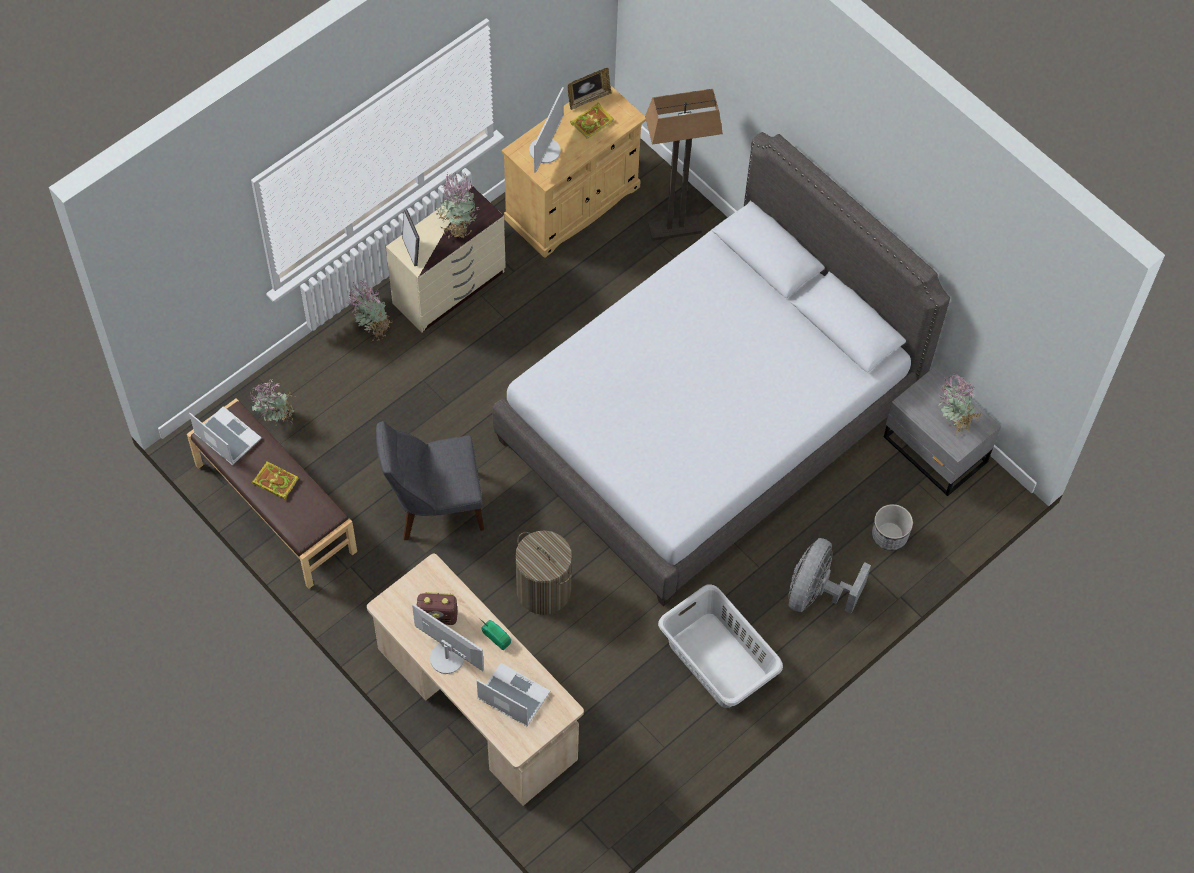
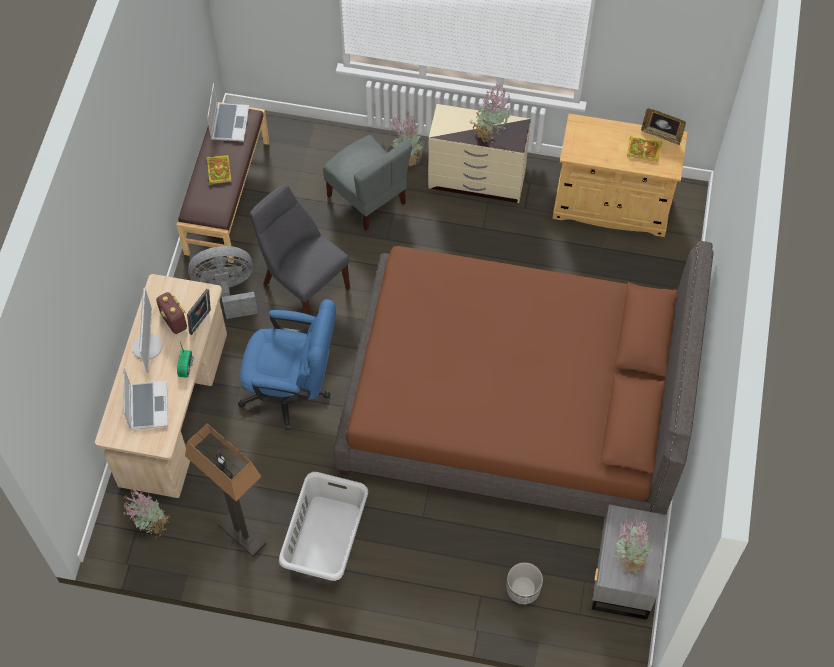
camera: 55 degrees right, 0 degrees up
(276, 420) = (291, 154): potted plant -> potted plant (152, 525)
(388, 390) = (368, 199): none -> grey chair
(412, 251) = (446, 120): picture frame -> picture frame (201, 322)
(543, 590) = (293, 391): laundry basket -> blue office chair
(545, 150) = (593, 138): monitor -> none
(674, 229) = (650, 281): floor lamp -> floor lamp (241, 535)
(708, 419) = (515, 404): grey bed -> brown bed
(816, 593) = (433, 569): grey fan -> grey fan (227, 291)

